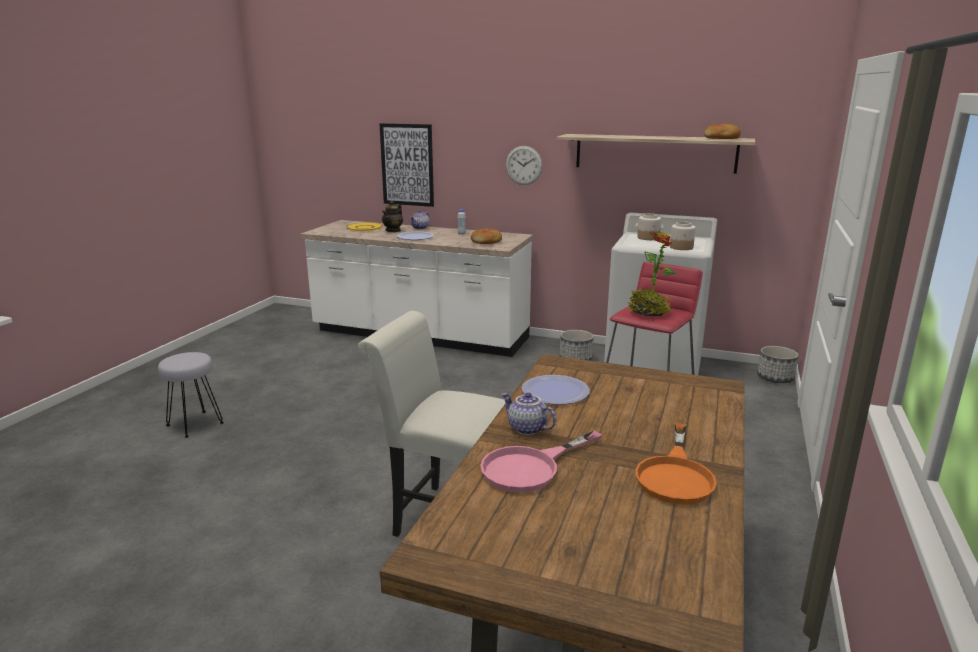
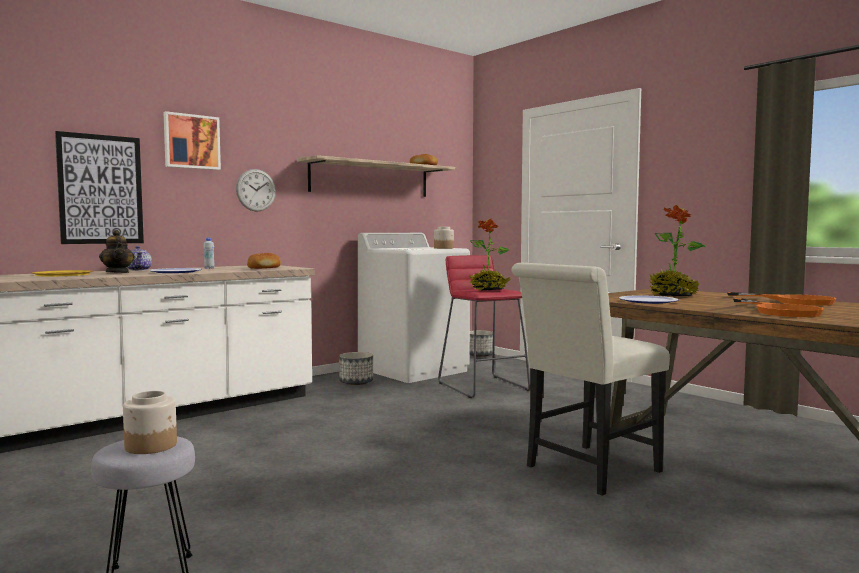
camera: 60 degrees left, 15 degrees down
(470, 124) = (191, 142): none -> picture
(526, 429) = (714, 308): teapot -> none
(530, 467) = (781, 312): pink frying pan -> orange frying pan
(633, 399) = (673, 296): none -> potted plant
(648, 238) = (401, 248): jar -> jar (151, 446)

